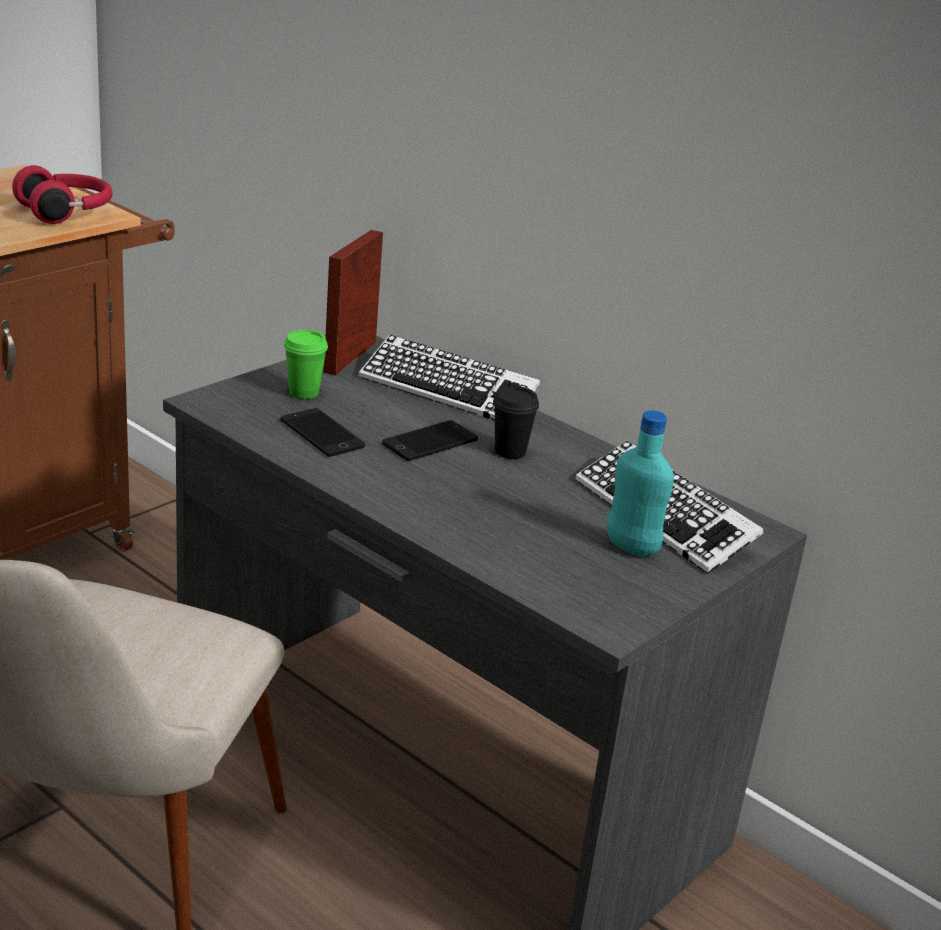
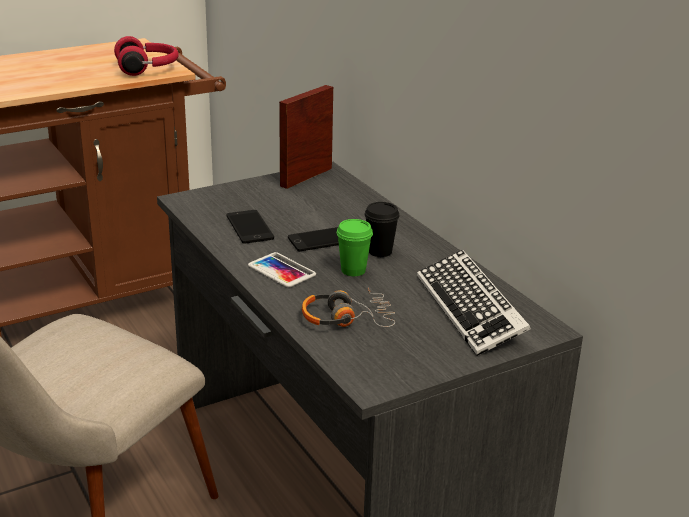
camera: 20 degrees right, 0 degrees up
(304, 392) = (256, 199): green cup -> green cup (353, 270)
(403, 489) = (281, 270): none -> phone
(447, 390) = (362, 205): keyboard -> none
(527, 544) = (347, 318): none -> headphones
(631, 548) = (427, 330): turquoise bottle -> none

